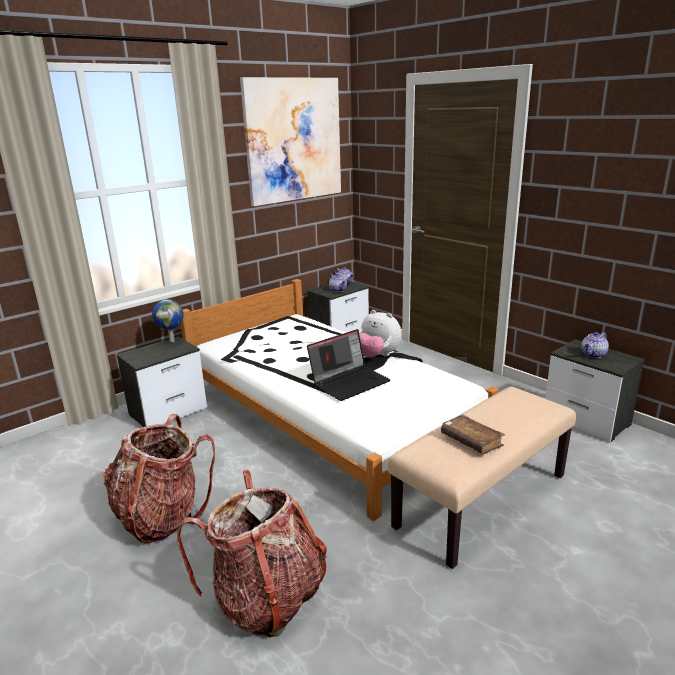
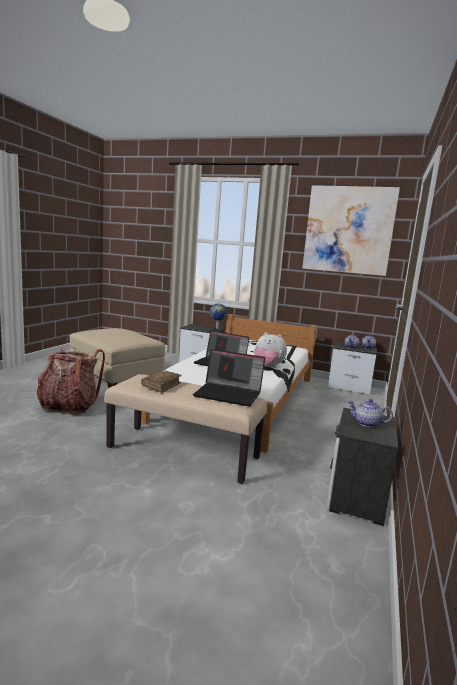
camera: 60 degrees right, 10 degrees down
(162, 516) = (116, 379): backpack -> beige ottoman
(377, 356) = (267, 367): plush toy -> plush toy turned 75 degrees counterclockwise
(509, 401) = (229, 394): none -> laptop

